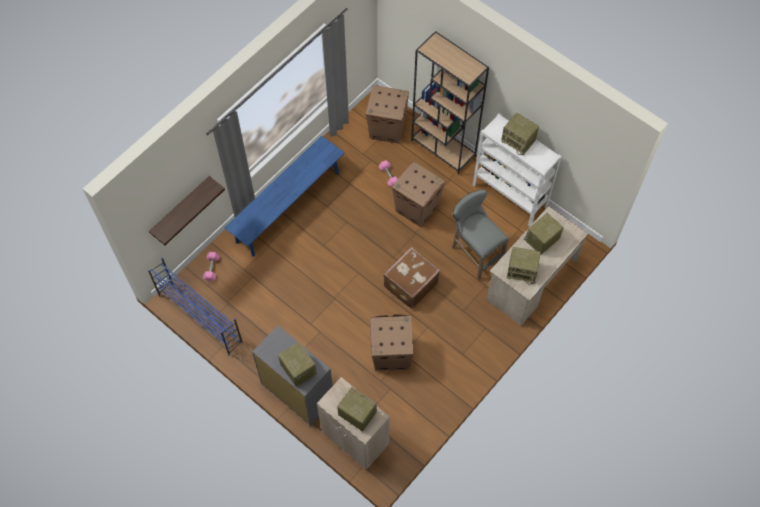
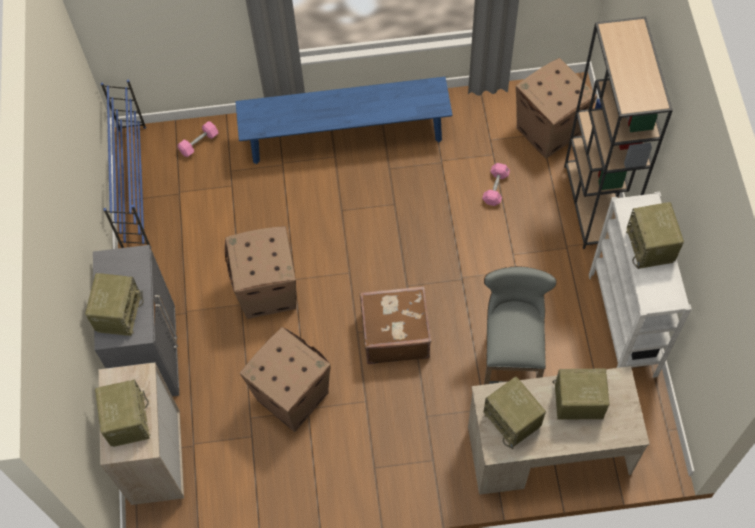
camera: 45 degrees right, 0 degrees up
(181, 208) = (173, 31): shelf -> none
(417, 208) = (492, 251): cardboard box -> cardboard box (268, 292)

